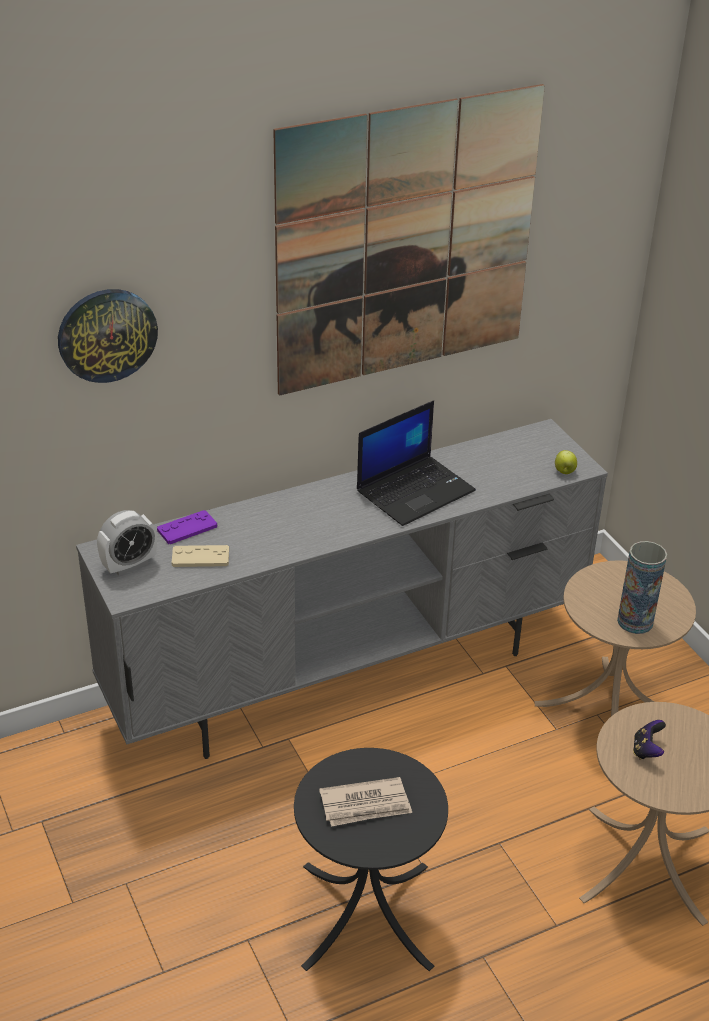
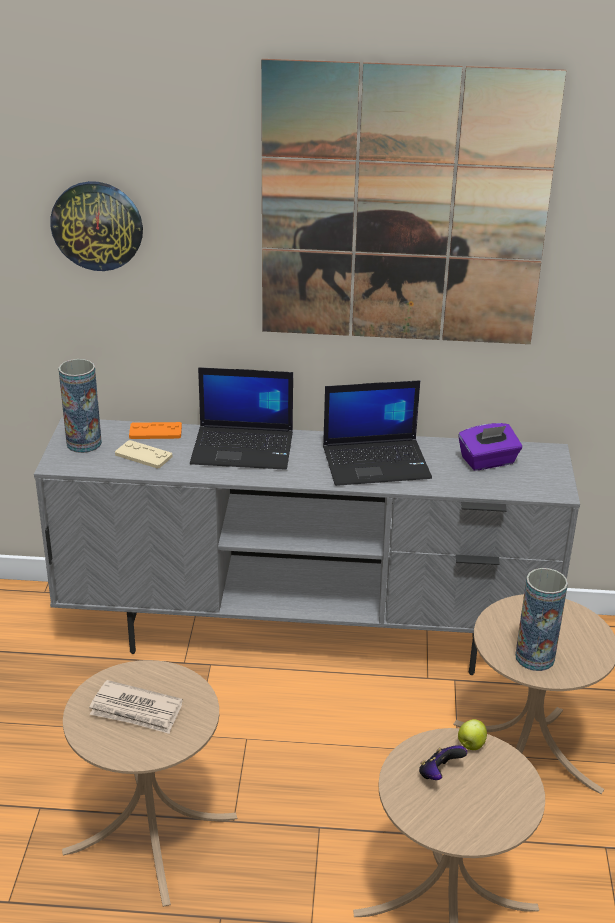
camera: 30 degrees right, 5 degrees down
(129, 565) = (84, 443): alarm clock -> vase
(187, 528) = (155, 432): purple game controller -> orange game controller
(286, 516) = (244, 448): none -> laptop
(366, 915) = (151, 833): black side table -> beige side table
(504, 457) = (488, 461): none -> purple tissue box
(564, 471) = (536, 490): apple -> apple (471, 745)

